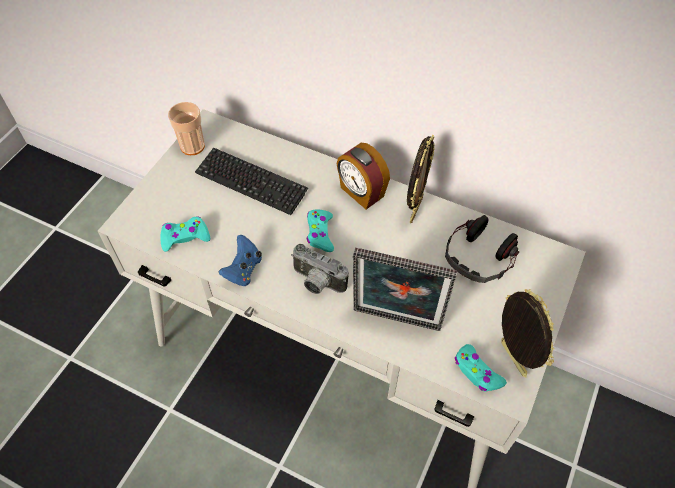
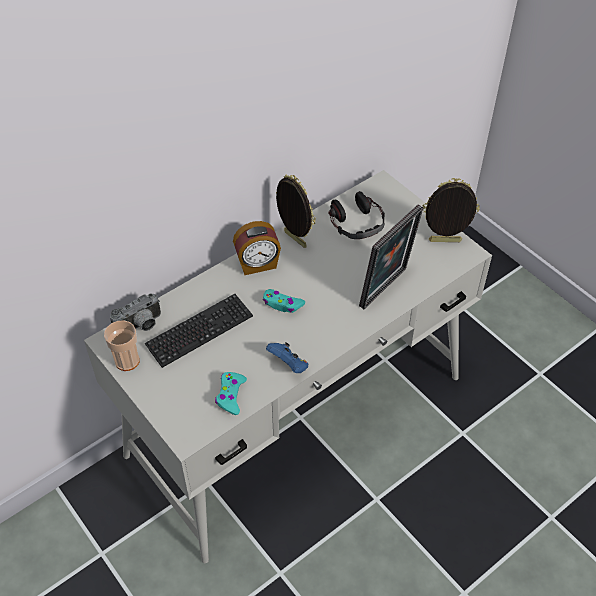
camera: 65 degrees left, 5 degrees down
(316, 283) = (327, 322): camera -> camera (140, 326)
(477, 372) = (446, 263): turquoise game controller -> none

